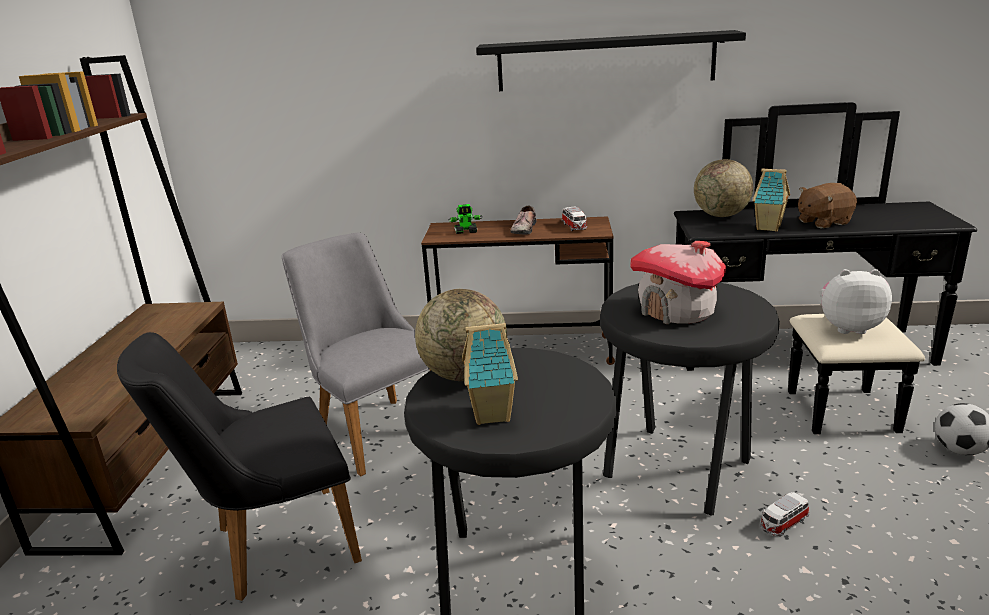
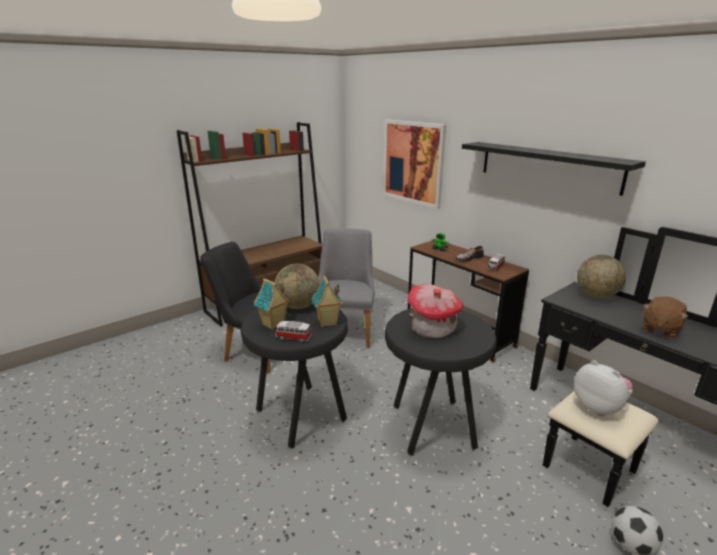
camera: 45 degrees right, 0 degrees up
(347, 104) = (413, 162): none -> picture
(769, 228) = (608, 315): toy house -> toy house (327, 323)
(783, 524) = (437, 485): toy car -> toy car (293, 338)
(823, 222) = (660, 329): brown plush toy -> brown plush toy turned 75 degrees counterclockwise

